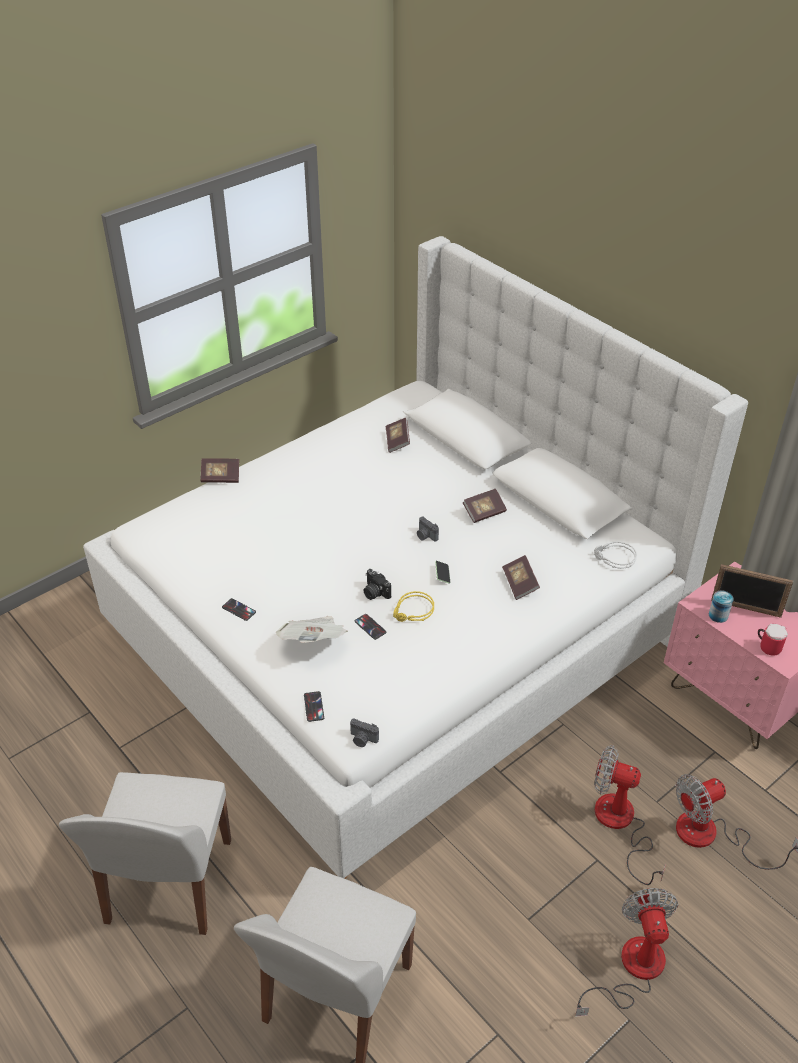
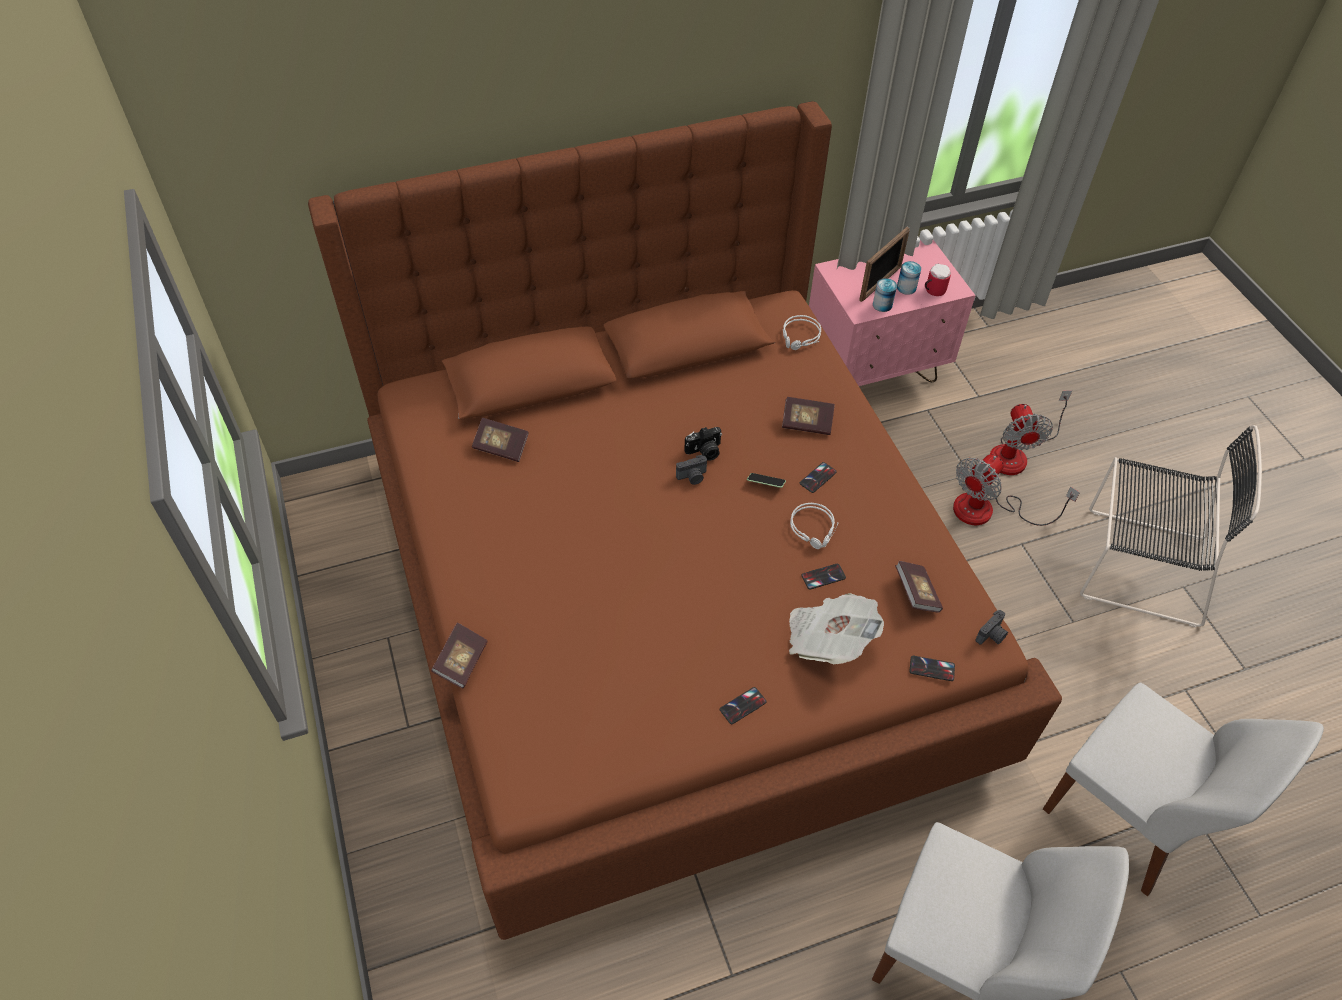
camera: 70 degrees left, 10 degrees up
(375, 592) = (768, 555): camera -> camera (704, 452)
(399, 632) = (670, 601): white bed -> brown bed
(413, 612) = (814, 529): yellow headphones -> grey headphones
(466, 602) = (818, 478): none -> phone
(484, 512) = (677, 412): book -> book (916, 593)
(631, 969) = (1137, 565): fan -> black chair
(755, 627) = (906, 288): none -> can

